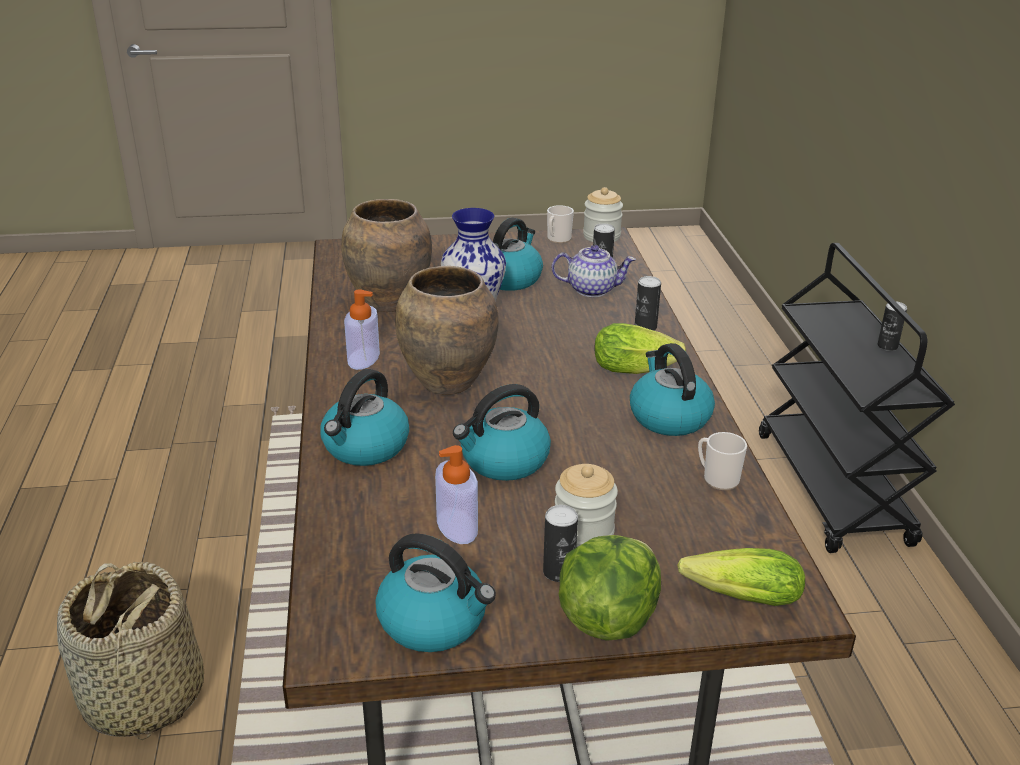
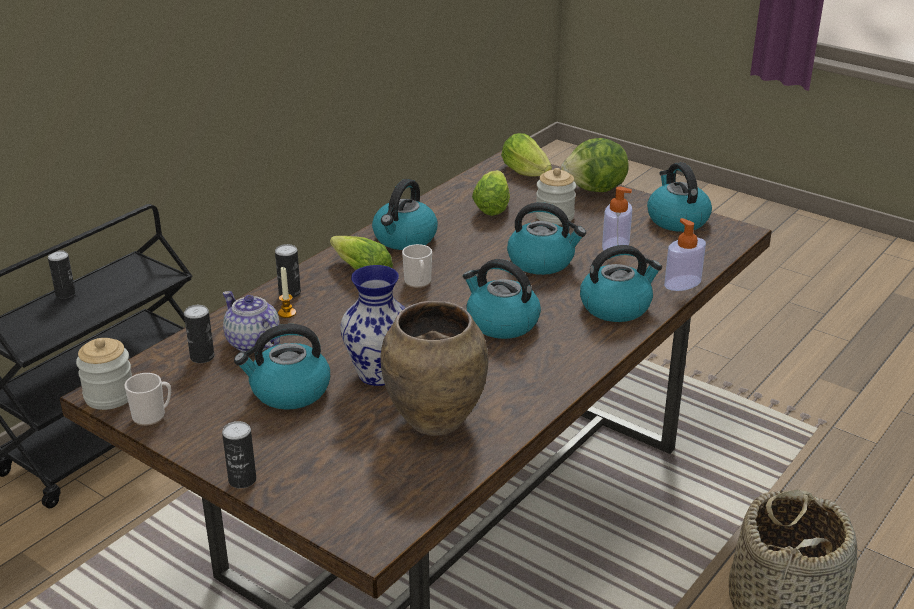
camera: 135 degrees left, 0 degrees up
(363, 358) = (534, 373): soap dispenser -> soap dispenser (682, 283)
(446, 382) = (501, 323): brown vase -> kettle
(558, 572) = (591, 210): can -> can (242, 480)
(614, 314) = (287, 313): none -> candle
(673, 510) = (493, 205): none -> lettuce
(717, 478) = (444, 205): mug -> mug (418, 283)

